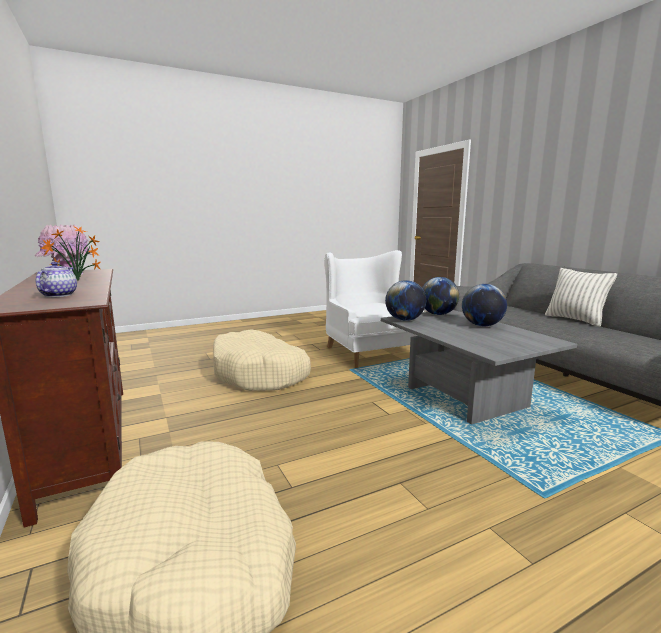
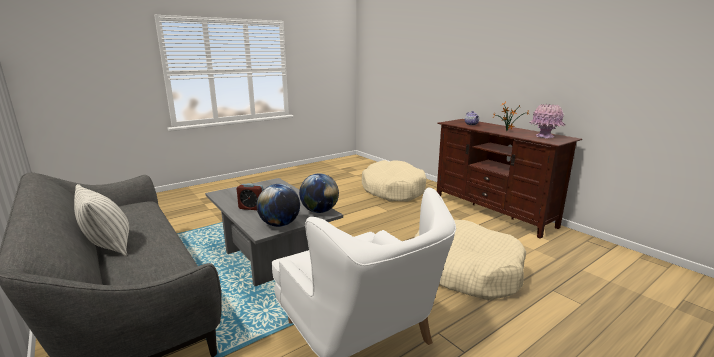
camera: 170 degrees right, 5 degrees up
(482, 325) = (251, 207): globe -> alarm clock

